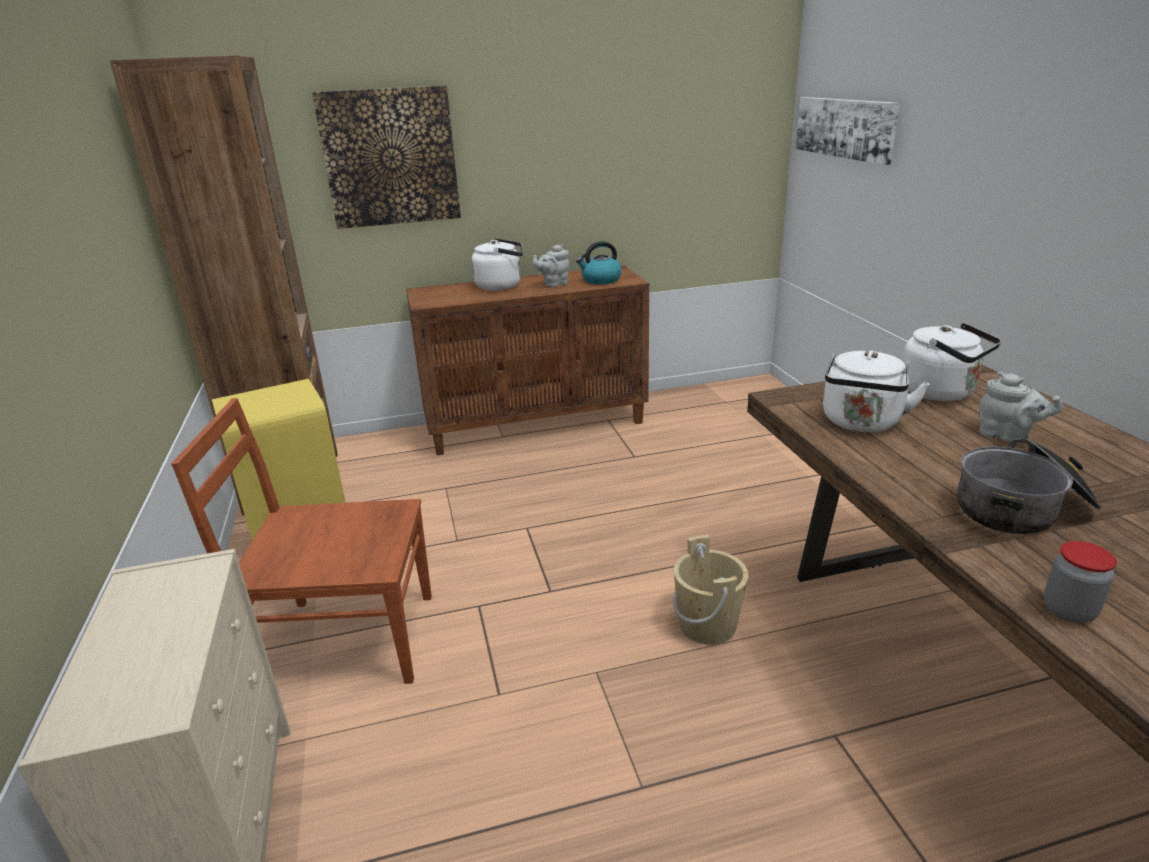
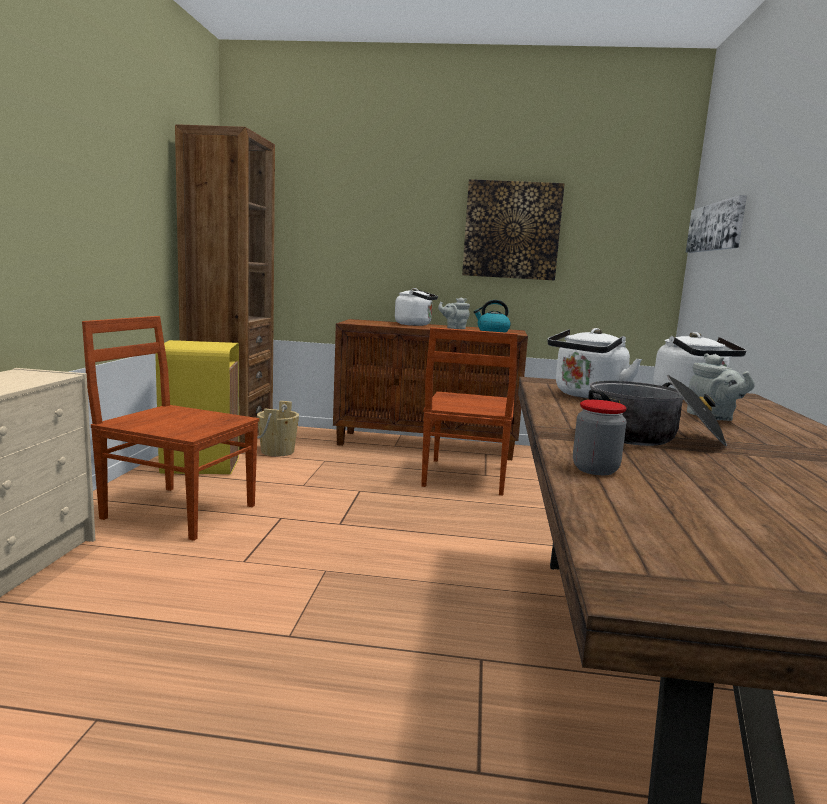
camera: 20 degrees right, 15 degrees down
(390, 157) = (356, 223): picture -> picture (512, 230)
(617, 467) = (465, 477): none -> brown chair
(707, 625) = (442, 570): beige bucket -> beige bucket (277, 451)

